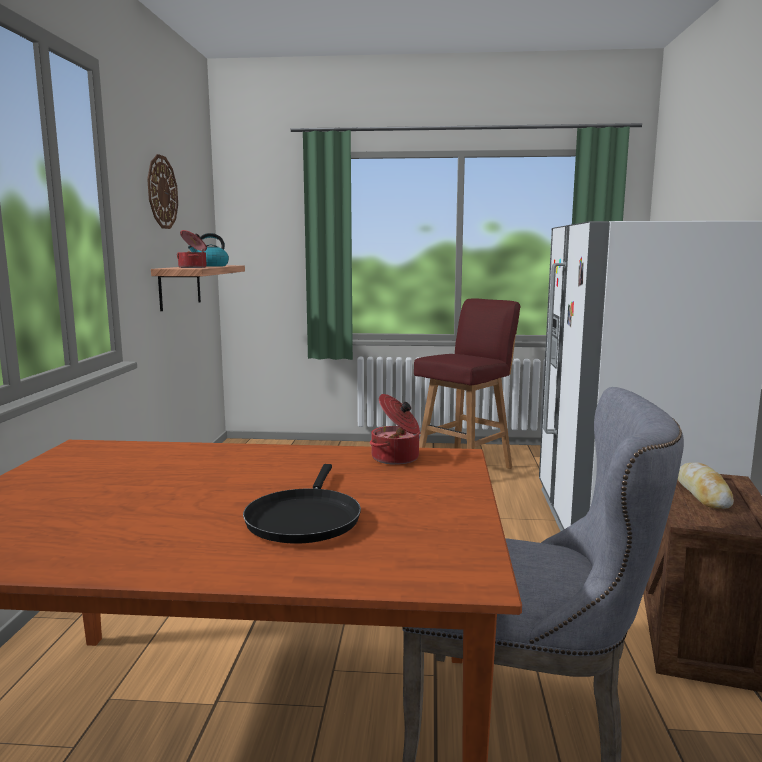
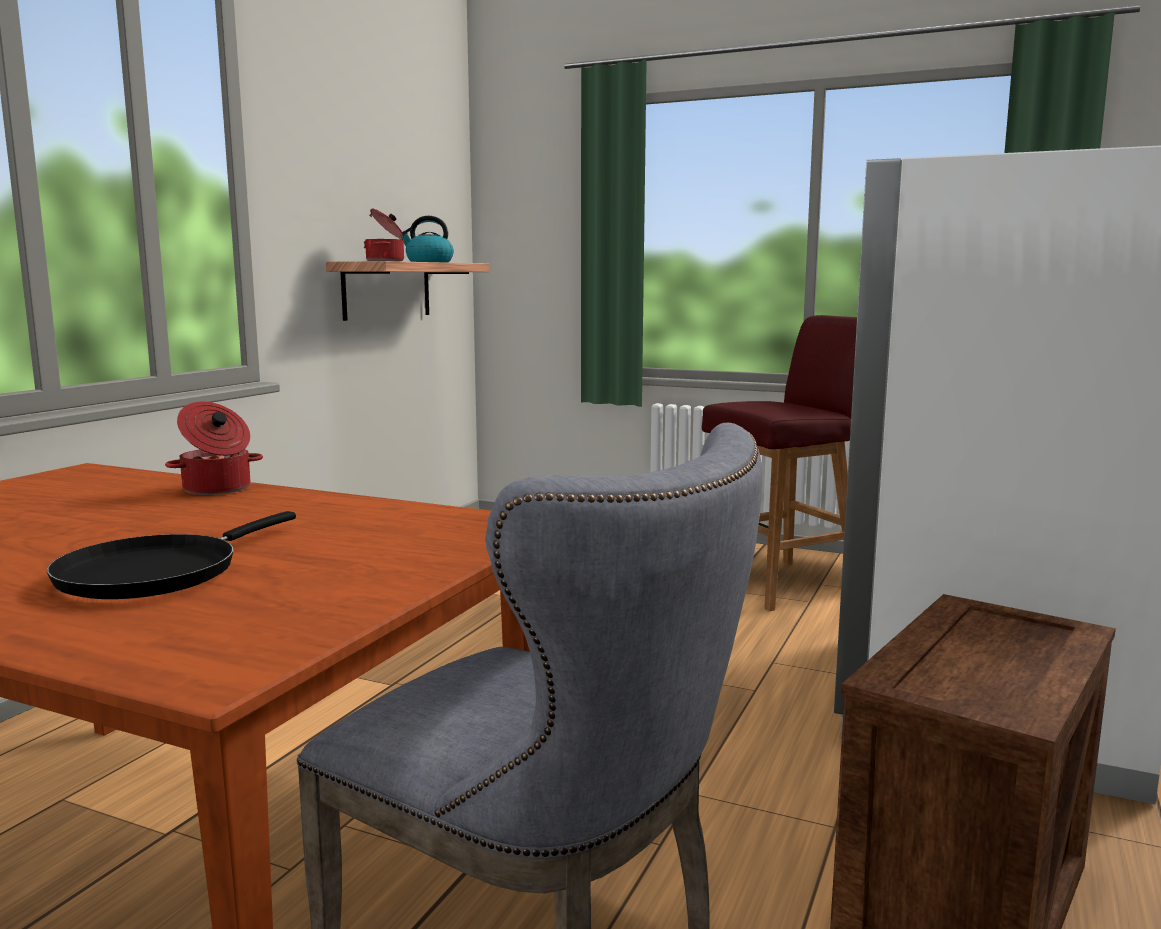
camera: 20 degrees right, 0 degrees up
(162, 192) = (355, 158): wall clock -> none
(396, 458) = (419, 518): cooking pot -> cooking pot (217, 489)
(703, 493) = (980, 643): bread -> none

